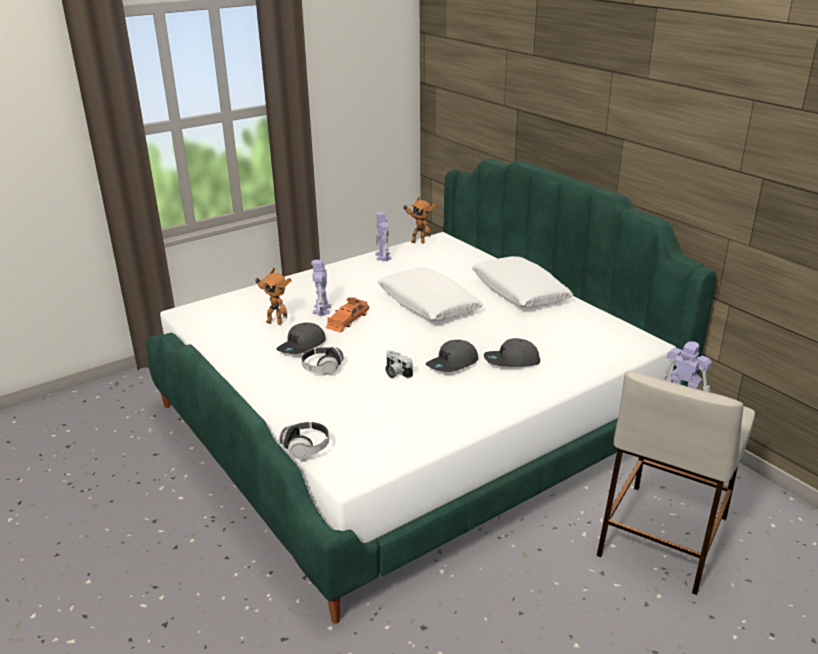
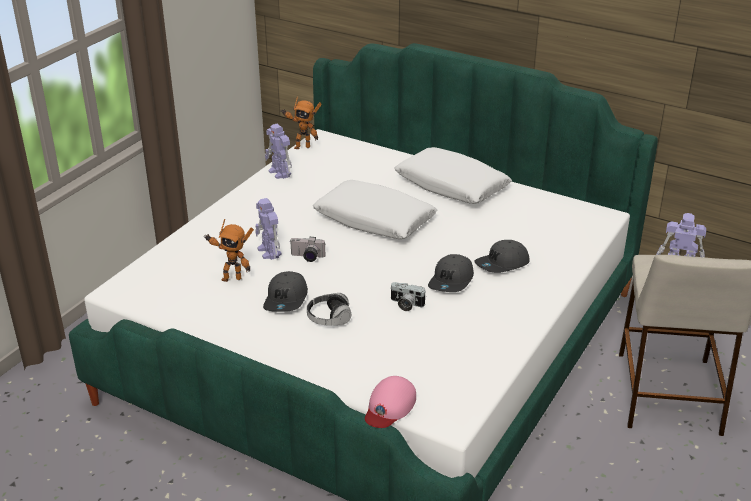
camera: 25 degrees left, 5 degrees up
(306, 448) = (389, 406): headphones -> pink cap
(347, 320) = (307, 257): orange toy car -> camera

